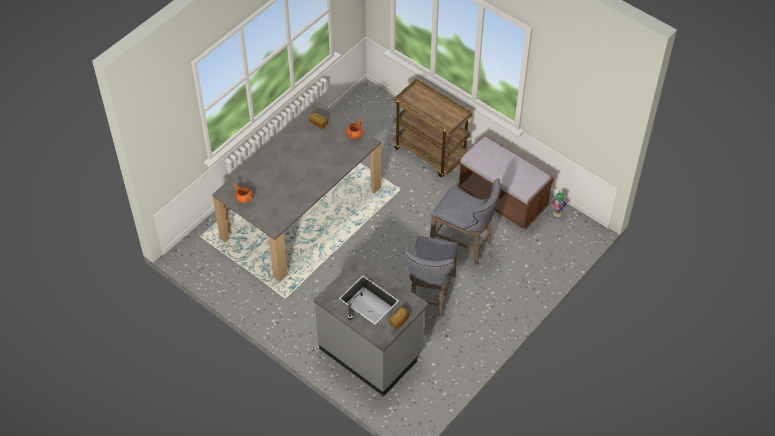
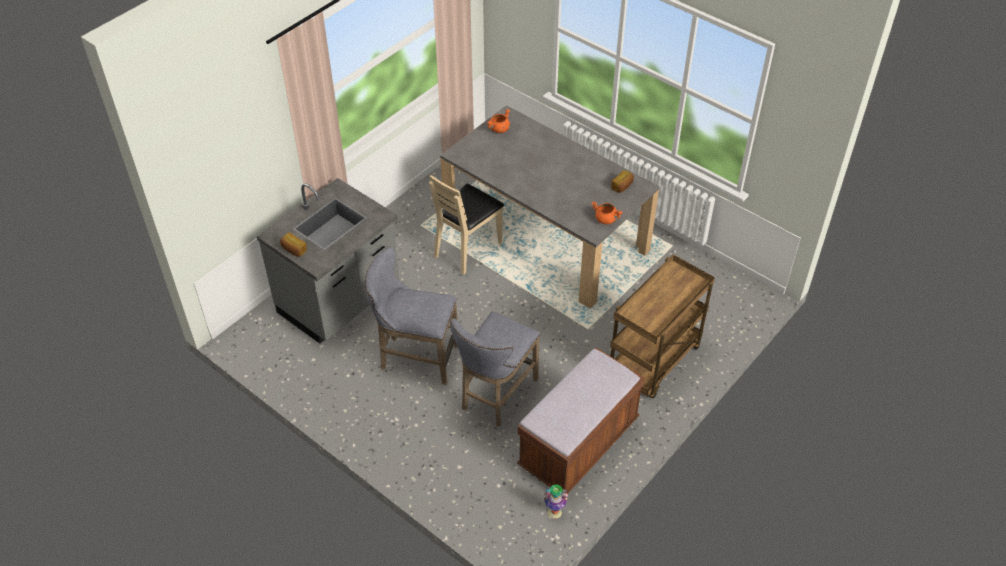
camera: 90 degrees right, 5 degrees down
(314, 264) = (467, 249): none -> beige chair

